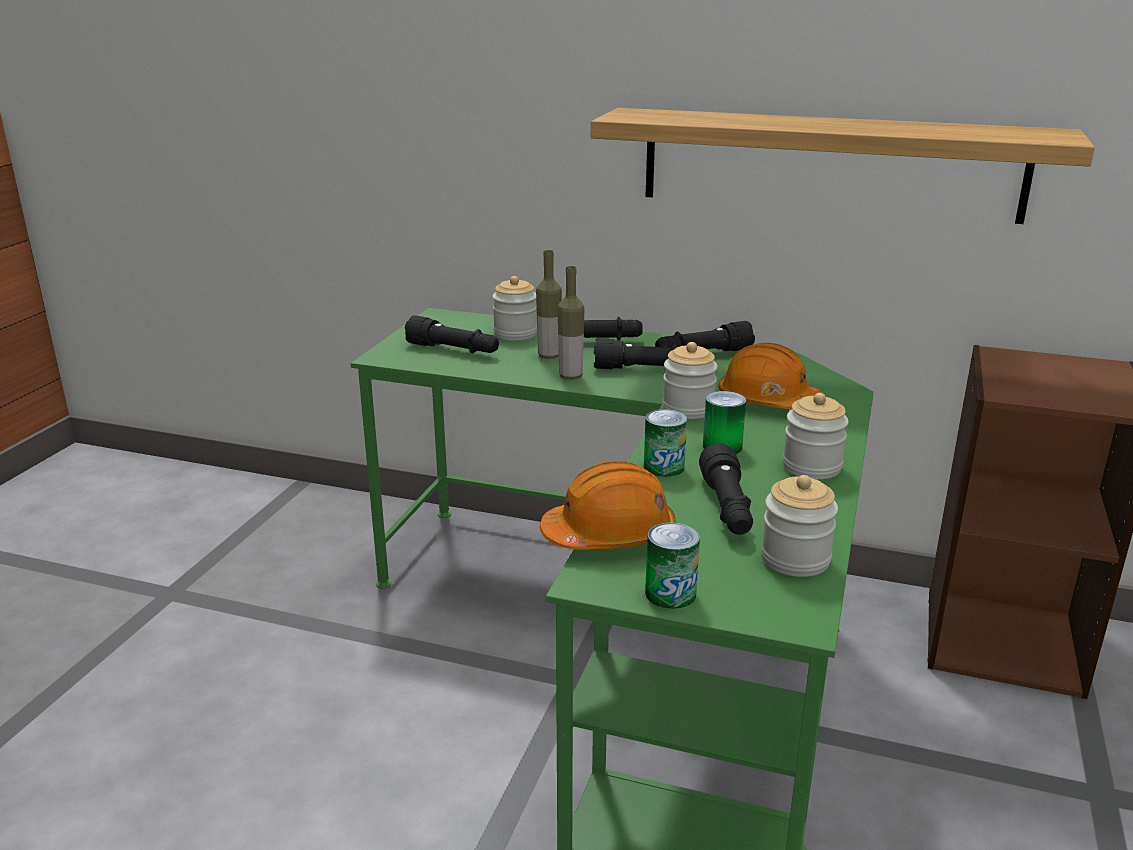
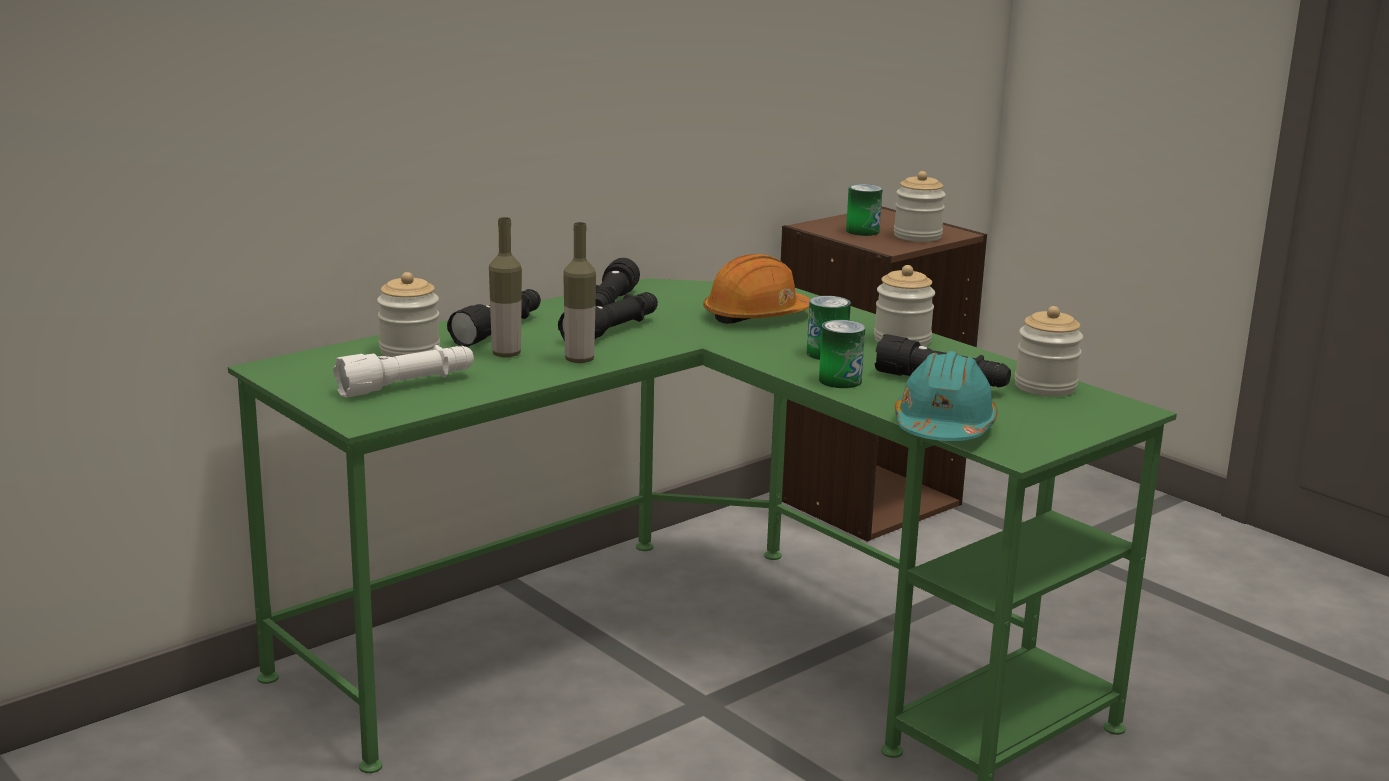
camera: 60 degrees left, 5 degrees down
(453, 350) = (407, 385): black flashlight -> white flashlight
(609, 535) = (944, 428): orange hard hat -> turquoise hard hat
(670, 593) = (1059, 434): can -> can (862, 231)
(688, 409) = (731, 343): jar -> jar (917, 236)
(829, 164) = (659, 69): shelf -> none

